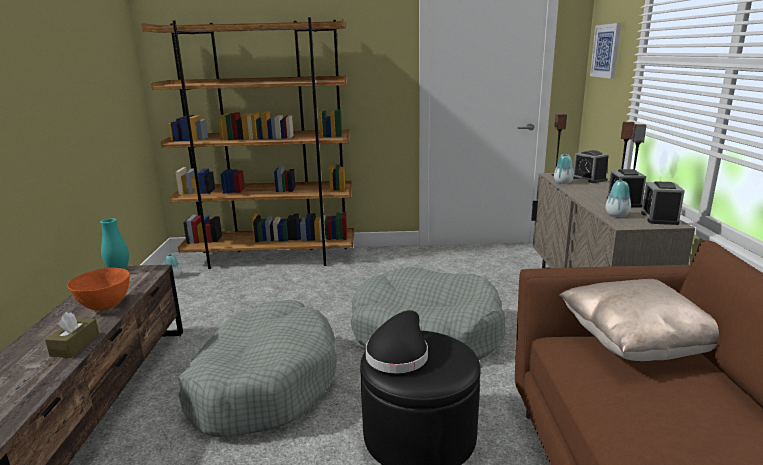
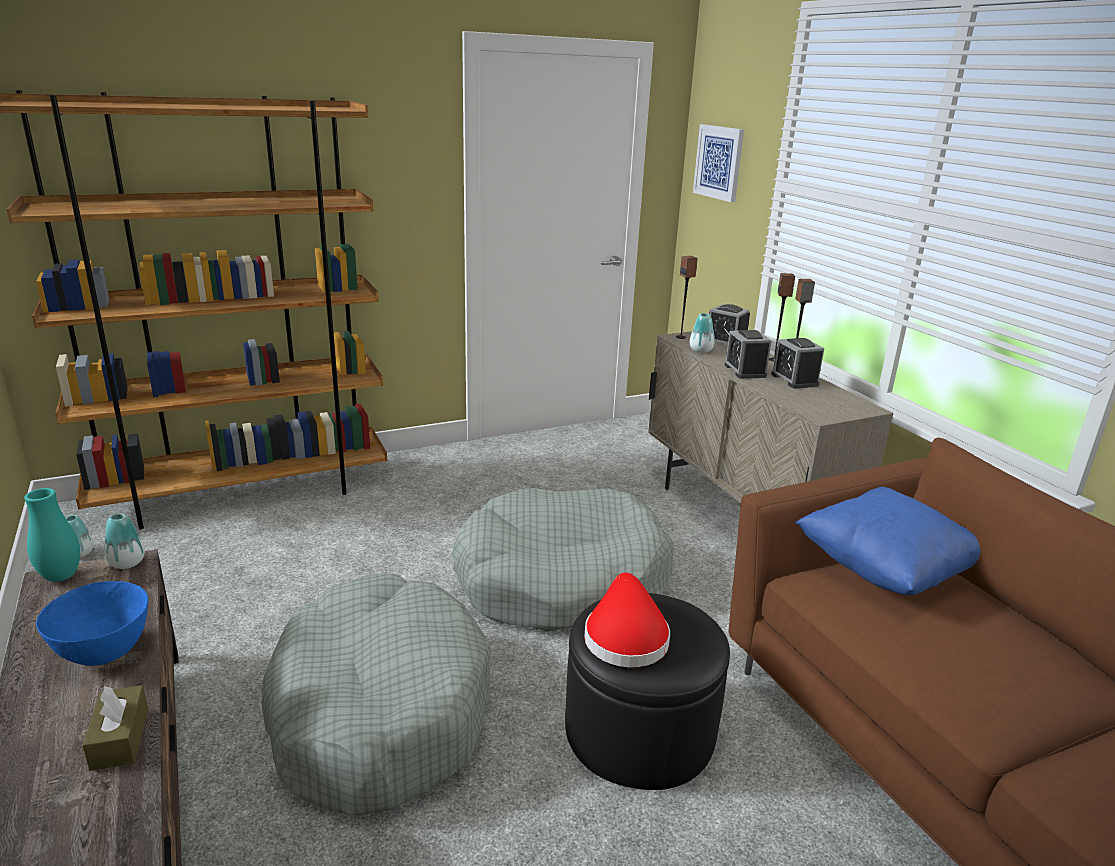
camera: 25 degrees left, 5 degrees up
(105, 306) = (105, 652): orange bowl -> blue bowl
(399, 354) = (625, 636): black hat -> red hat
(616, 215) = (803, 401): vase -> vase (127, 563)
(636, 345) = (885, 570): beige pillow -> blue pillow
(659, 218) = (849, 402): alarm clock -> alarm clock (745, 371)

